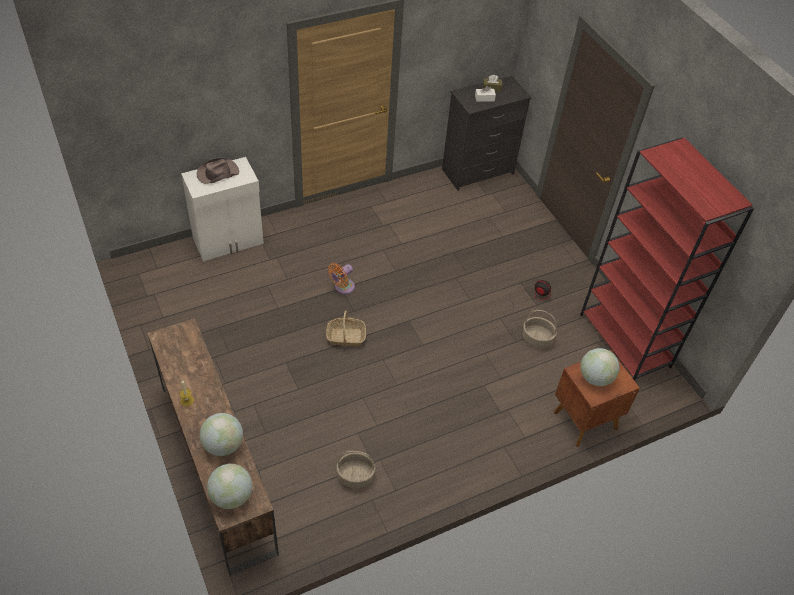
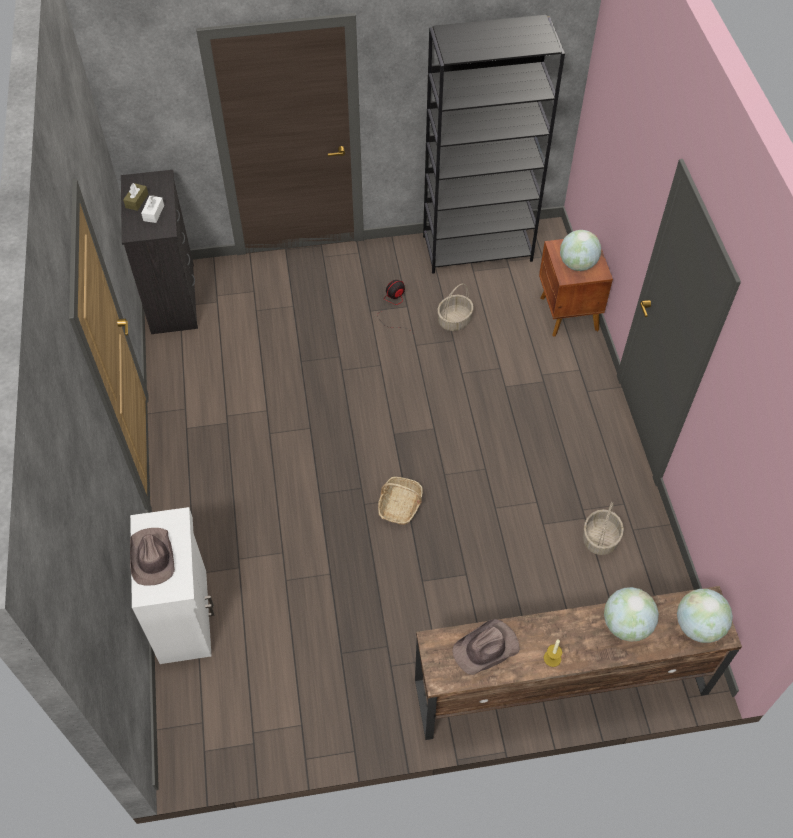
camera: 70 degrees left, 5 degrees up
(188, 359) = (486, 649): none -> brown hat
(342, 287) = (319, 492): orange fan -> none
(625, 341) = (478, 248): red bookcase -> black bookcase

